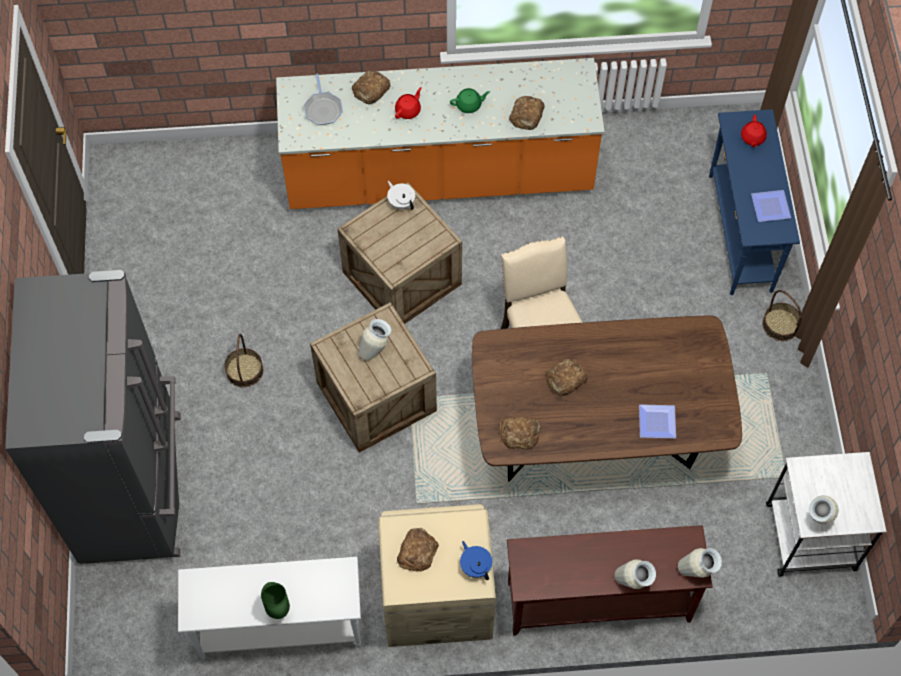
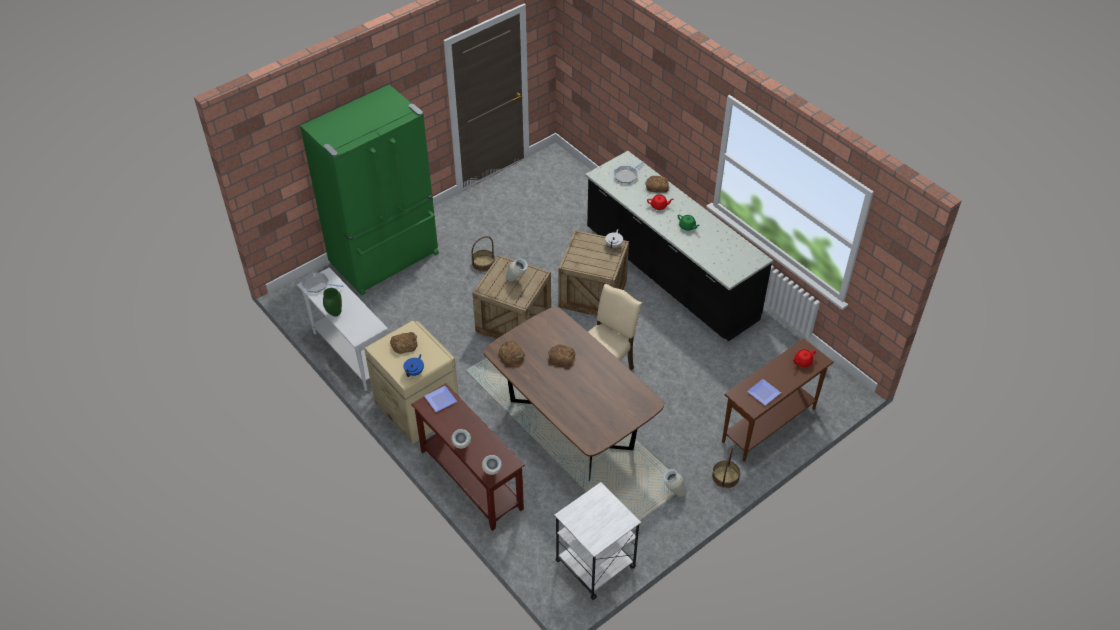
camera: 55 degrees right, 15 degrees down
(135, 486) = (386, 259): grey fridge -> green fridge
(203, 603) = (317, 285): none -> frying pan
(439, 176) = (669, 275): orange counter -> black counter
(527, 115) = (705, 252): bread -> none
(658, 421) = (572, 410): plate -> plate (441, 400)
(741, 233) = (769, 426): blue console table -> brown console table
(817, 519) = (572, 517): vase -> vase (673, 492)

